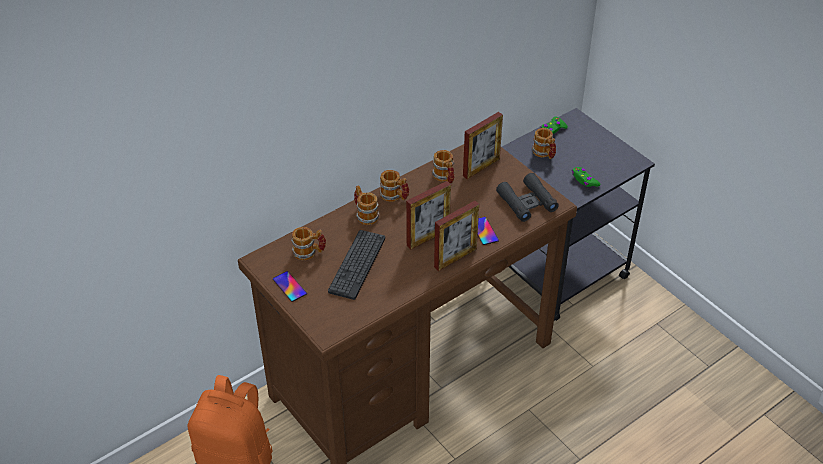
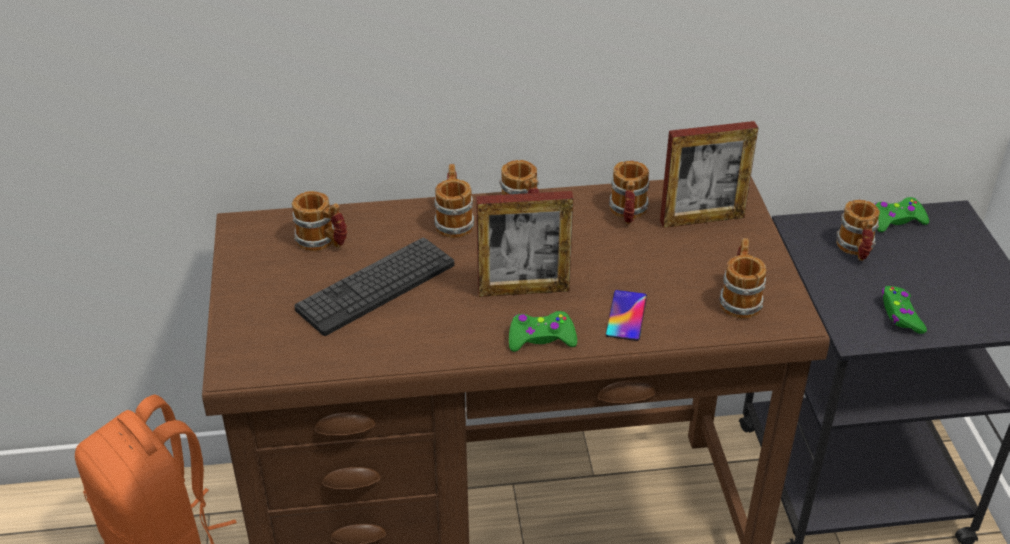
camera: 30 degrees right, 5 degrees down
(289, 286) = (248, 278): phone -> none
(455, 258) = (541, 338): picture frame -> green game controller
(527, 202) = (739, 299): black binoculars -> mug

